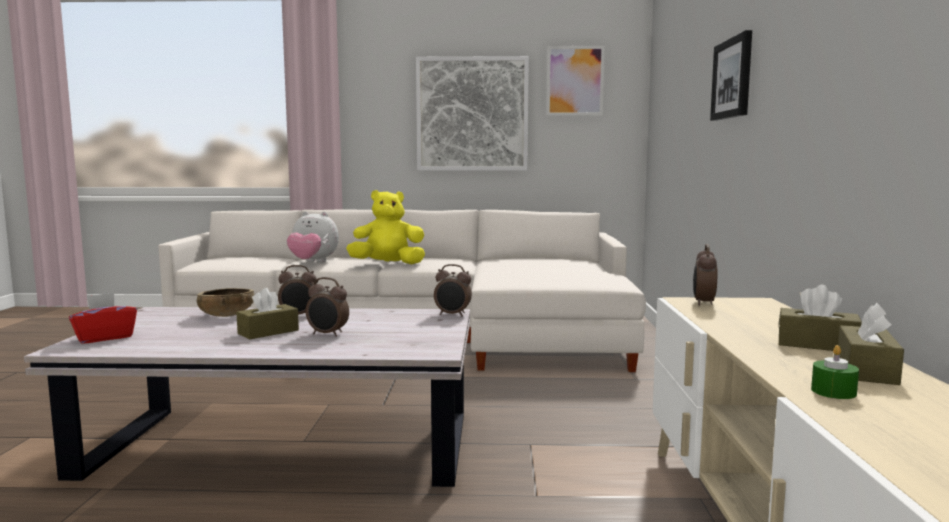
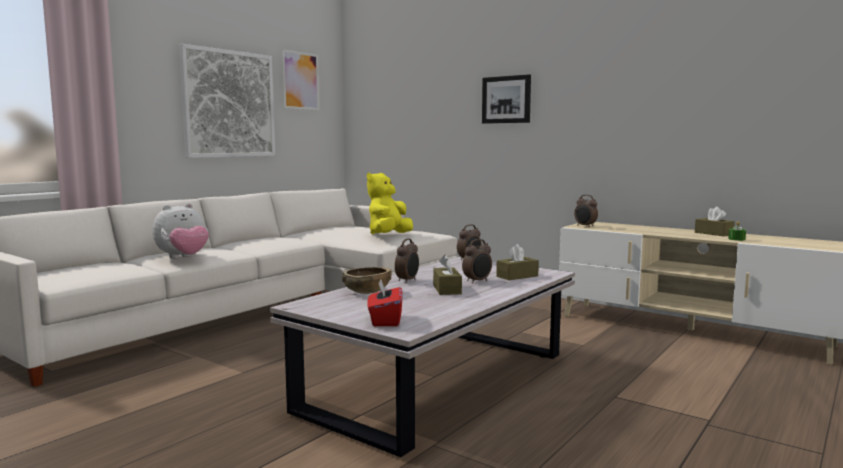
camera: 55 degrees left, 0 degrees up
(388, 264) = (249, 248): yellow plush toy -> yellow plush toy (388, 235)
(817, 344) = (674, 230): brown tissue box -> brown tissue box (517, 276)

